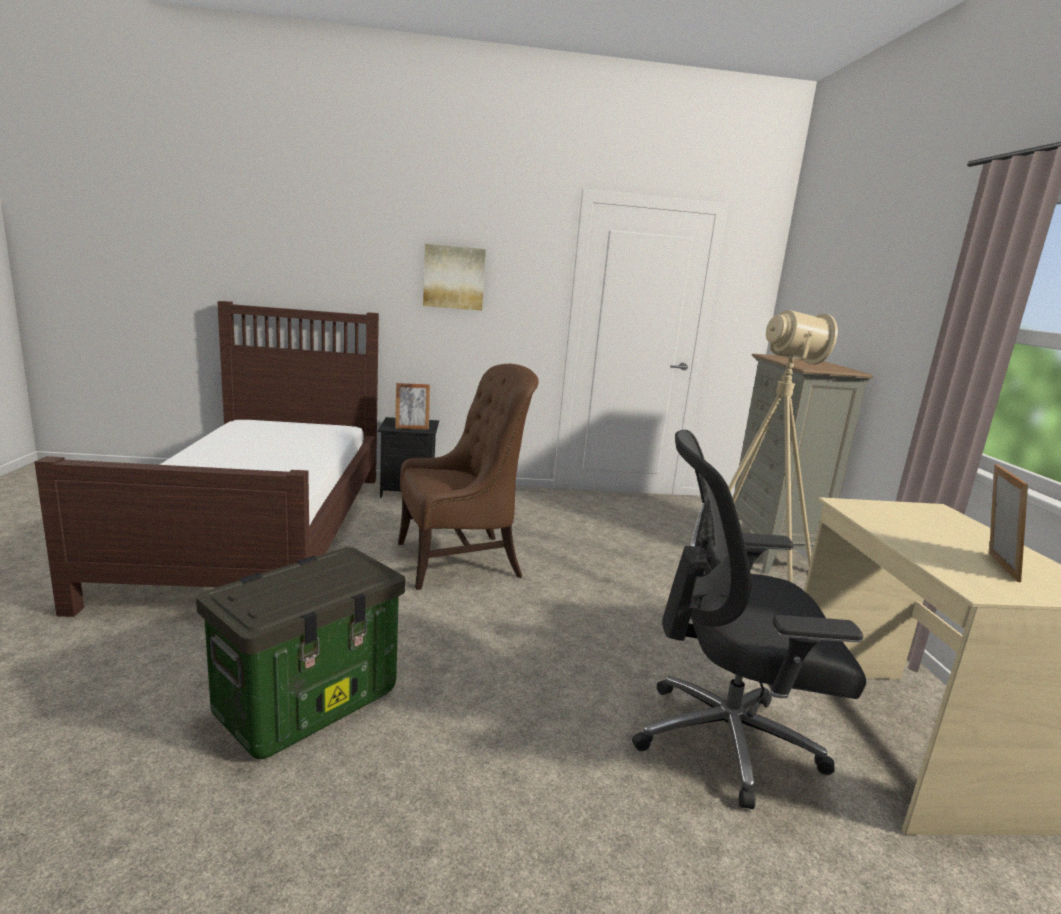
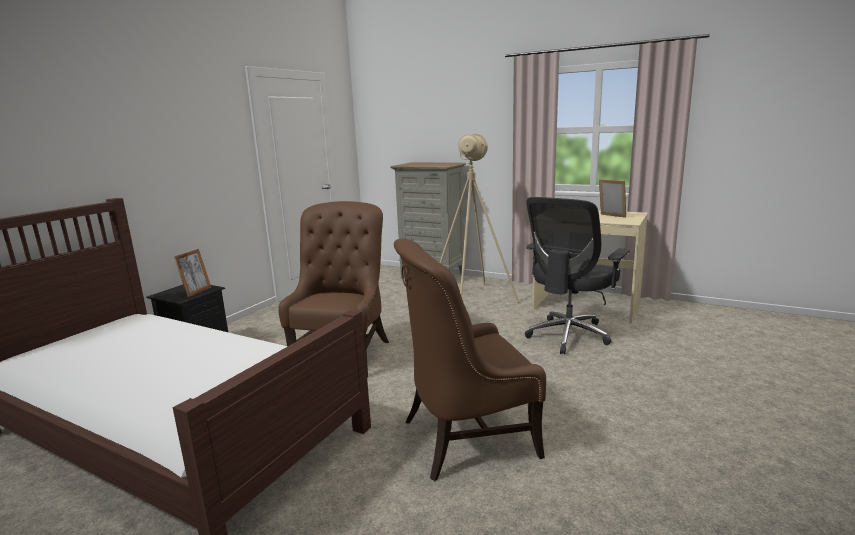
camera: 55 degrees left, 0 degrees up
(309, 702) = (467, 437): storage box -> brown chair
(454, 277) = (172, 150): picture -> none

